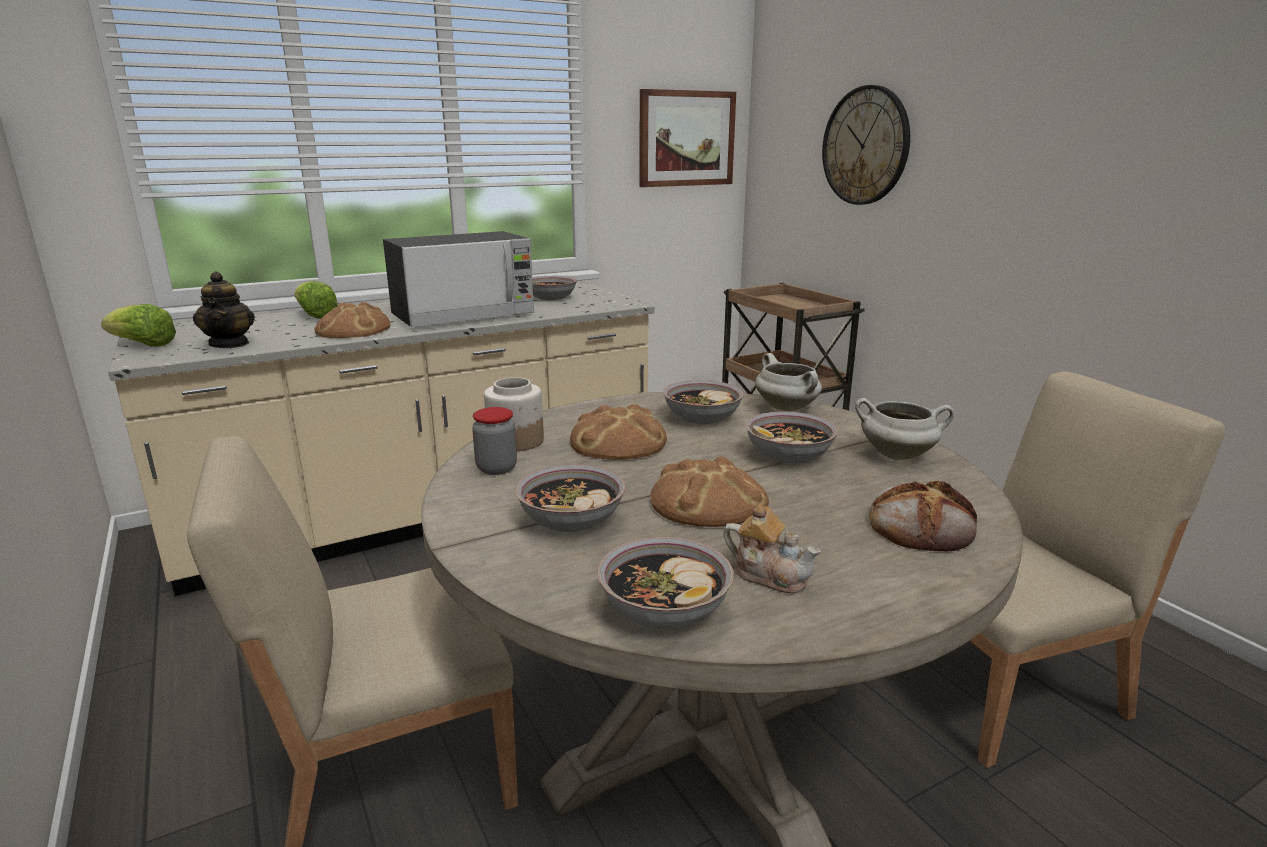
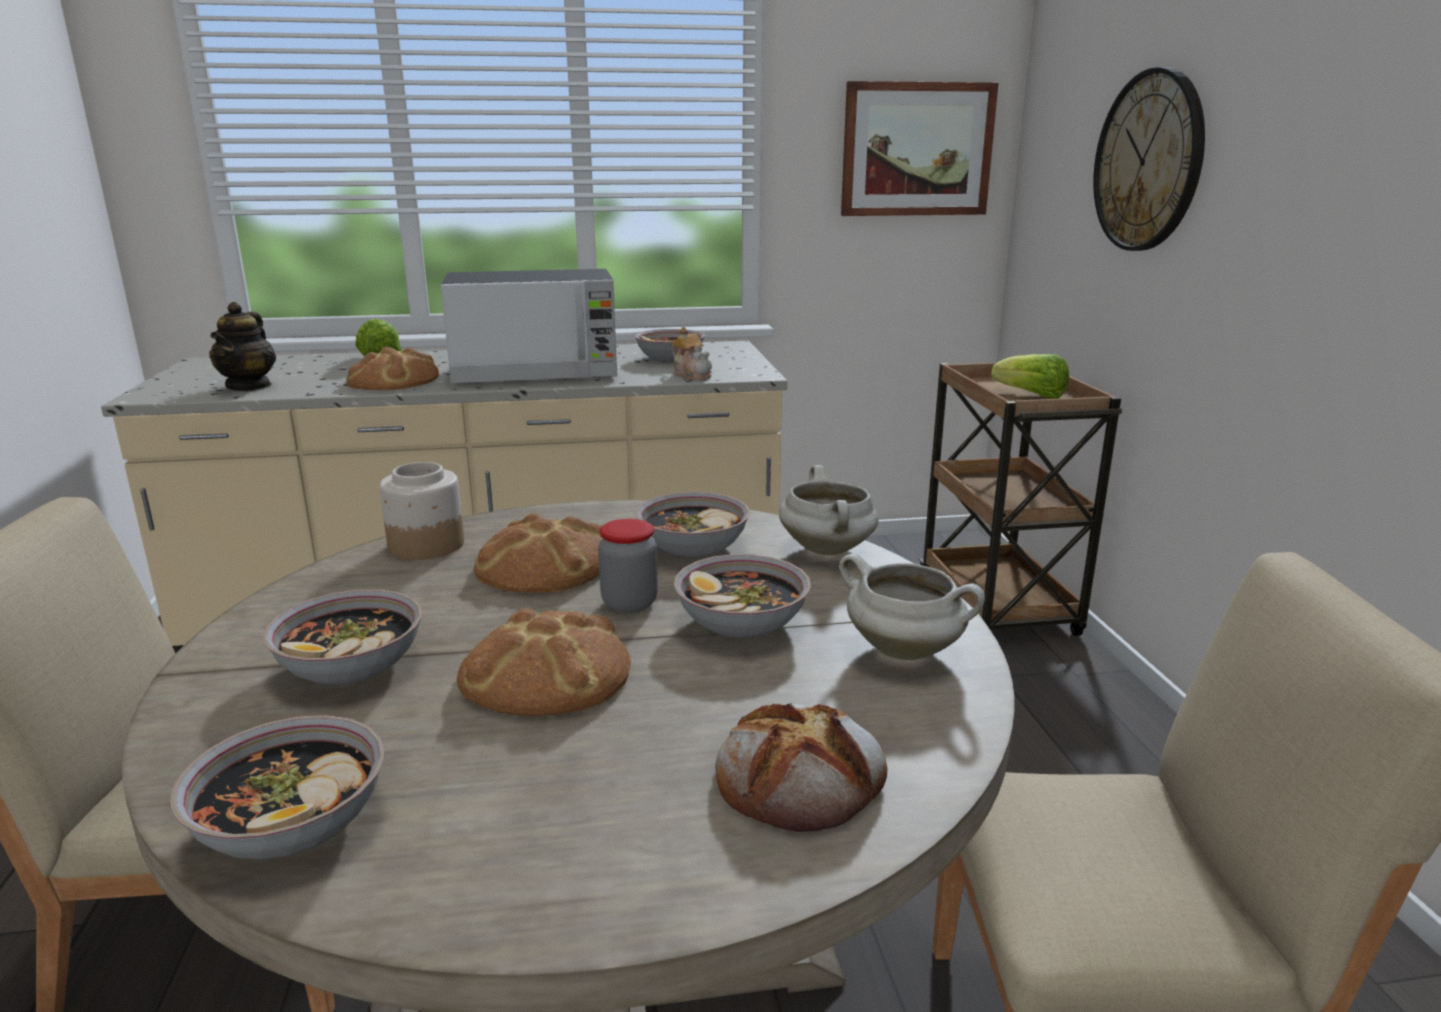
camera: 20 degrees right, 0 degrees up
(143, 345) = (172, 379): lettuce -> lettuce (1031, 396)
(496, 468) = (359, 579): jar -> jar (629, 603)
(769, 575) = (485, 806): teapot -> teapot (692, 375)

